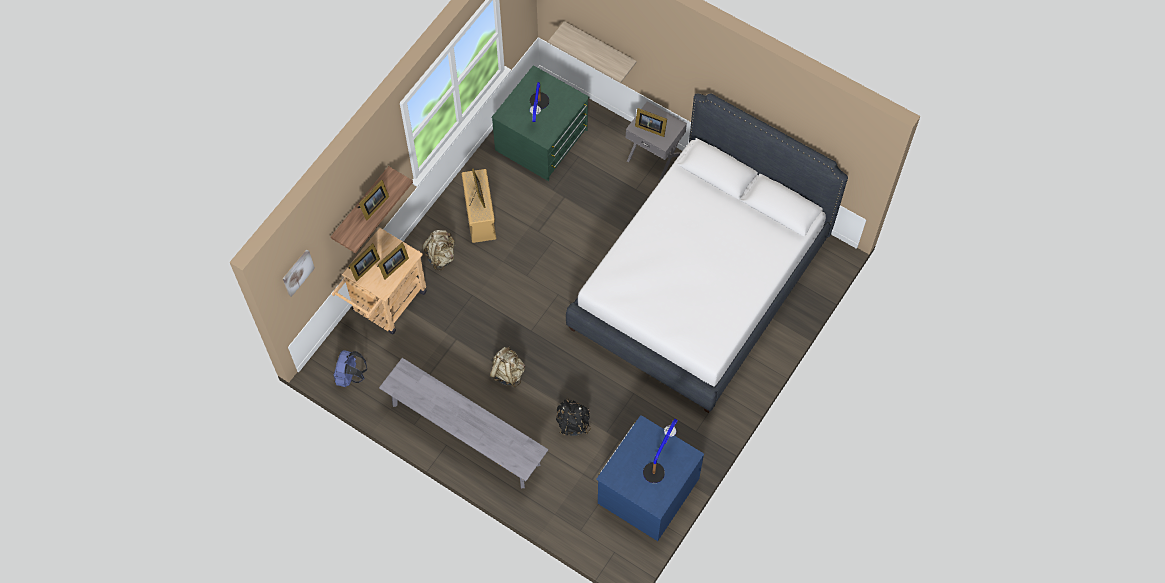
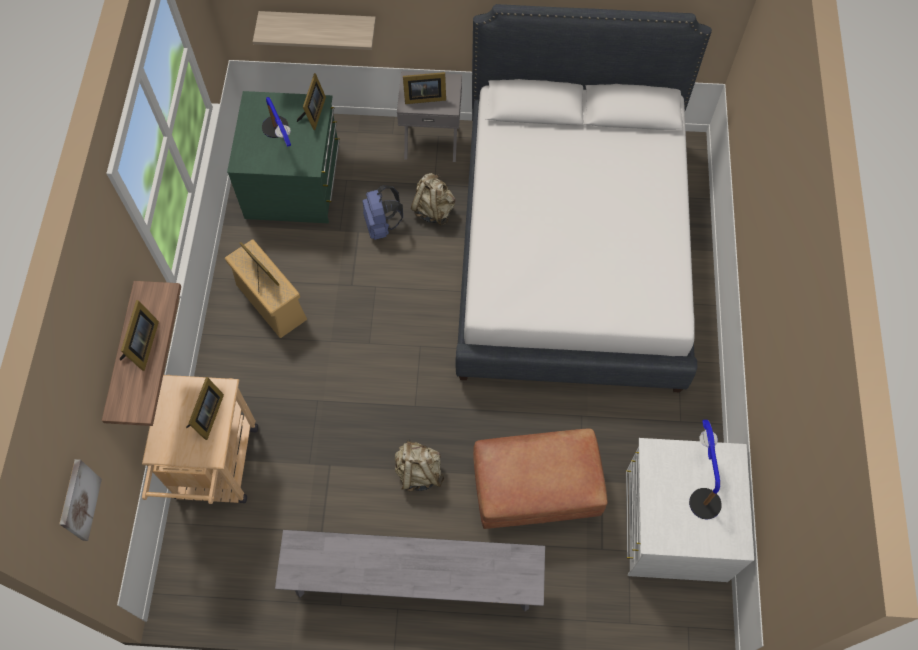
camera: 30 degrees left, 0 degrees up
(351, 376) = (221, 587): blue backpack -> blue backpack (382, 226)
(364, 268) = (169, 439): picture frame -> picture frame (314, 113)
(441, 256) = (251, 373): beige backpack -> beige backpack (433, 210)
(573, 423) = (535, 491): black backpack -> brown ottoman
(647, 490) = (673, 524): blue dresser -> white dresser

